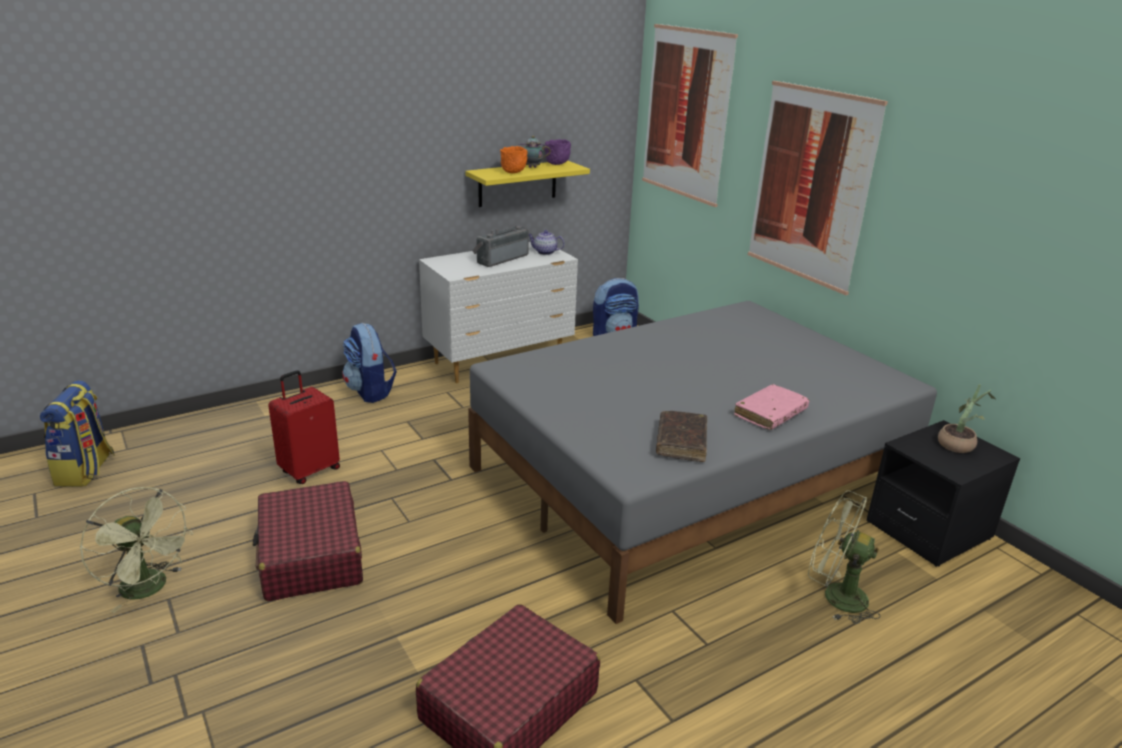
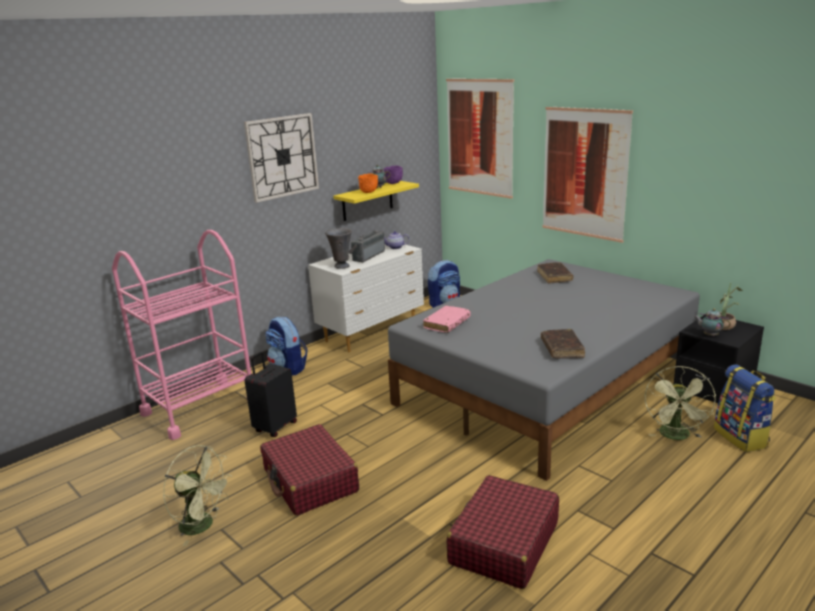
camera: 10 degrees left, 5 degrees down
(86, 471) = (99, 459): backpack -> backpack (741, 438)
(236, 425) = (200, 408): none -> pink cart
(309, 470) = (275, 427): red suitcase -> black suitcase
(391, 109) = (282, 156): none -> wall clock
(458, 268) = (341, 266): none -> grey vase
(739, 329) = (554, 277): none -> brown book
(770, 414) = (607, 323): pink book -> pink book (447, 324)
(835, 596) = (676, 436): green fan -> green fan turned 90 degrees counterclockwise
(928, 456) = (709, 335): none -> teapot

